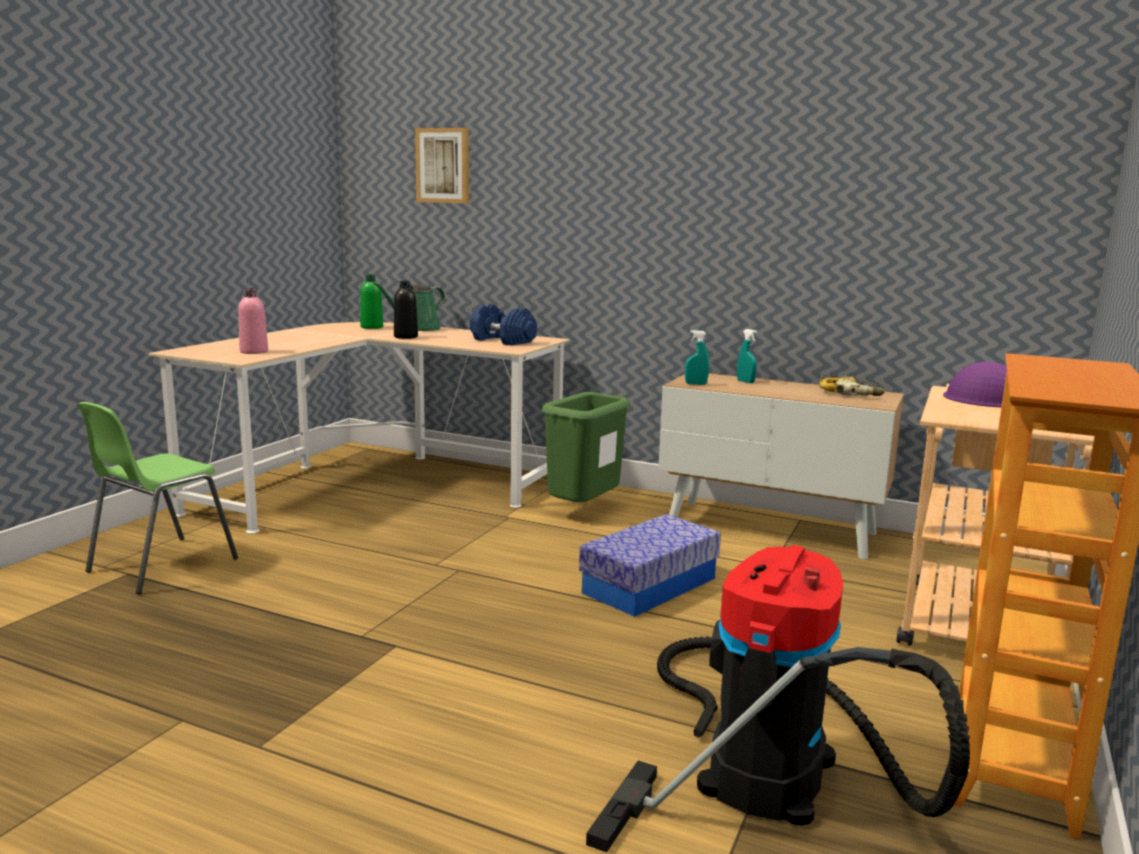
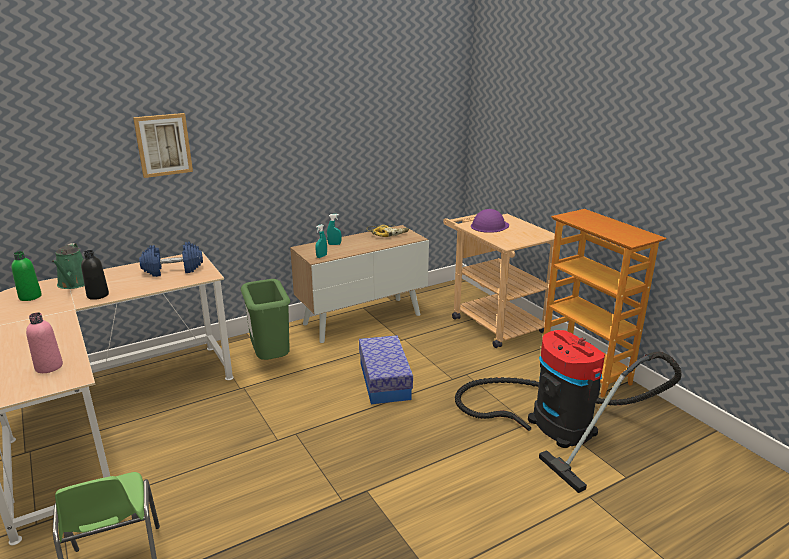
camera: 55 degrees left, 10 degrees up
(443, 166) = (48, 138): picture -> picture (163, 145)

